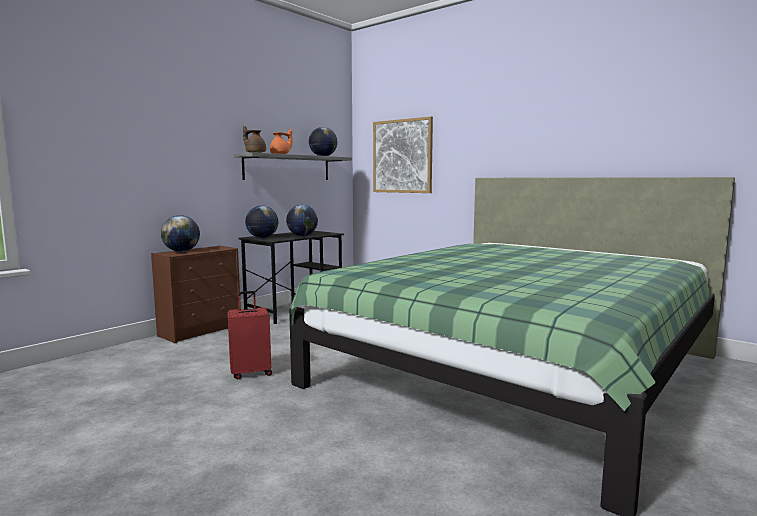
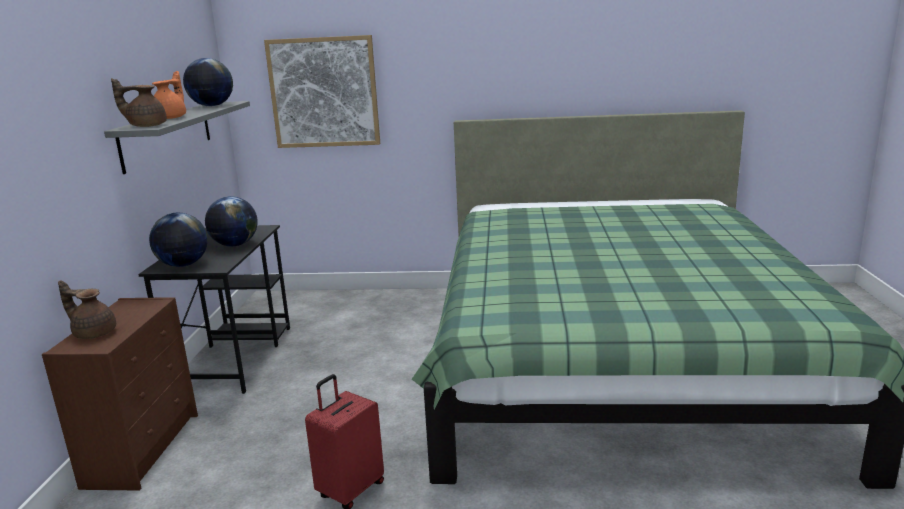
camera: 35 degrees left, 10 degrees up
(181, 251) = (94, 333): globe -> brown teapot

